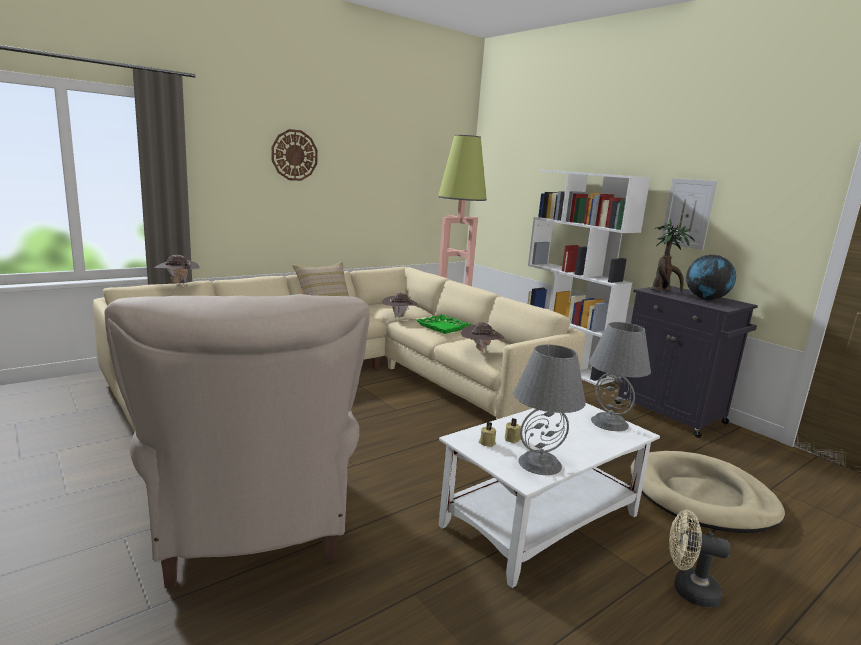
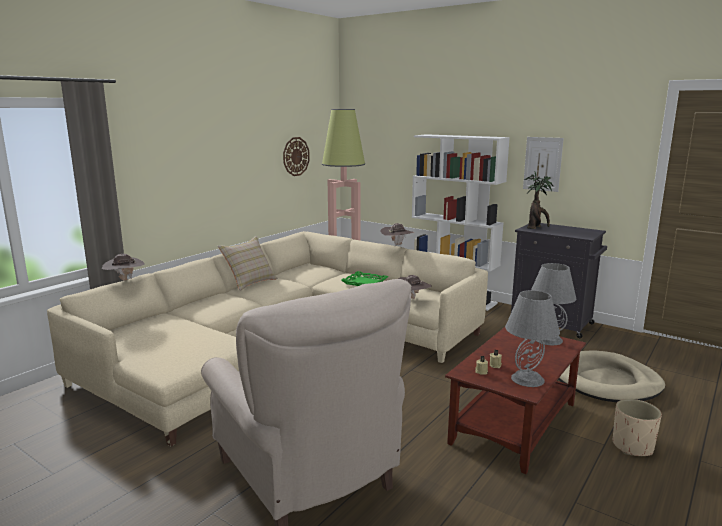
camera: 15 degrees left, 0 degrees up
(294, 155) = (199, 143): wall clock -> wall clock (296, 156)
(399, 317) = (320, 279): brown hat -> brown hat (397, 245)
(541, 519) = (514, 422): white coffee table -> brown coffee table
(688, 590) = (632, 446): beige fan -> beige planter
(706, 299) = (570, 231): globe -> none

